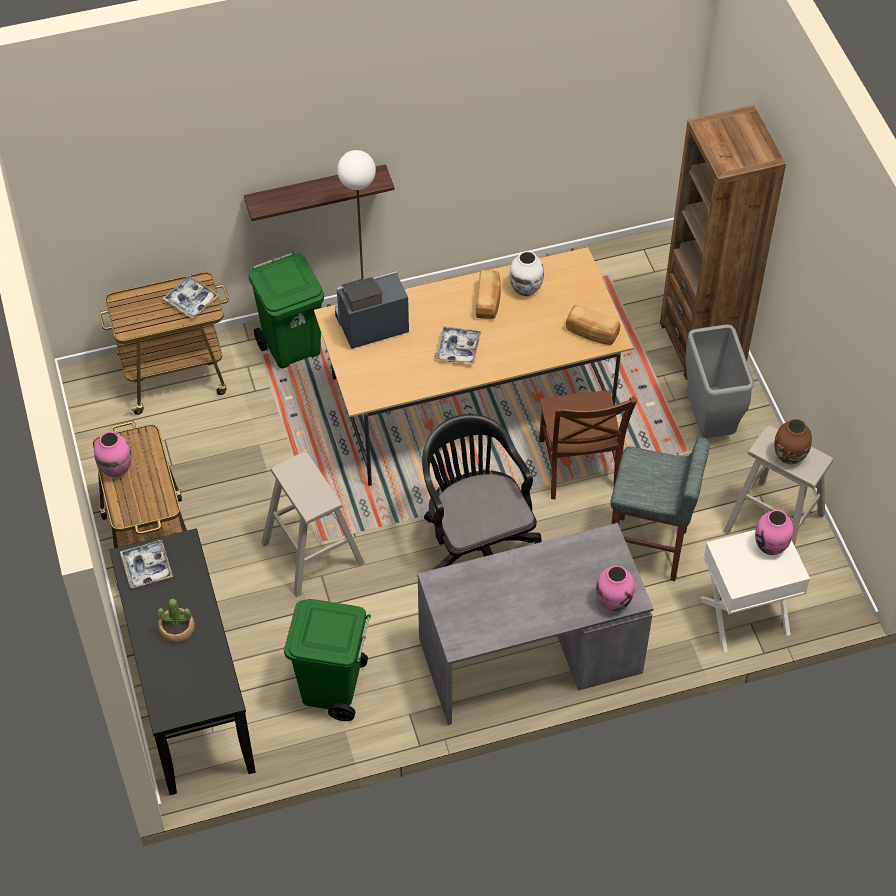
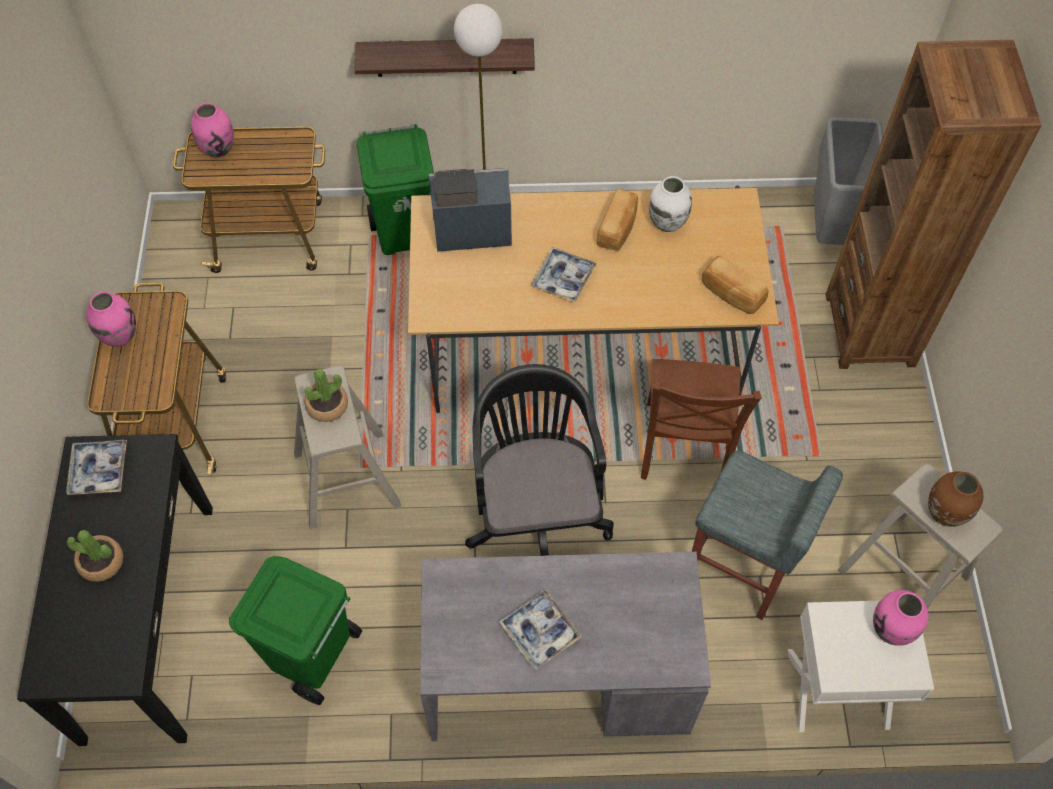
camera: 15 degrees right, 5 degrees up
(191, 300) = (281, 156): tray -> tray (539, 632)
(305, 483) = (327, 406): none -> potted plant
(613, 601) = (660, 662): pink vase -> pink vase (218, 149)
(710, 422) = (855, 427): grey trash can -> grey trash can (831, 230)

